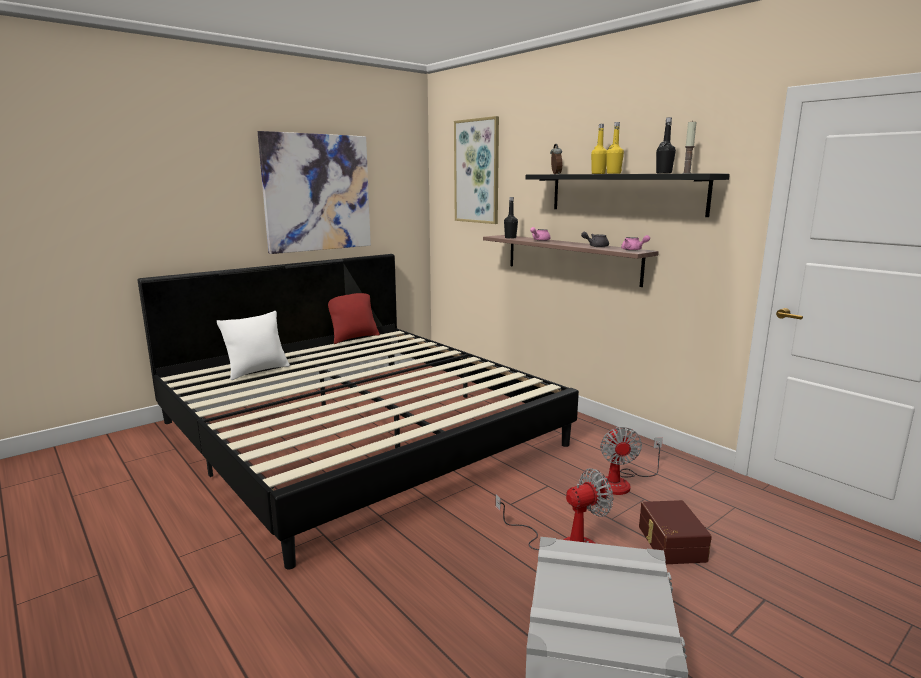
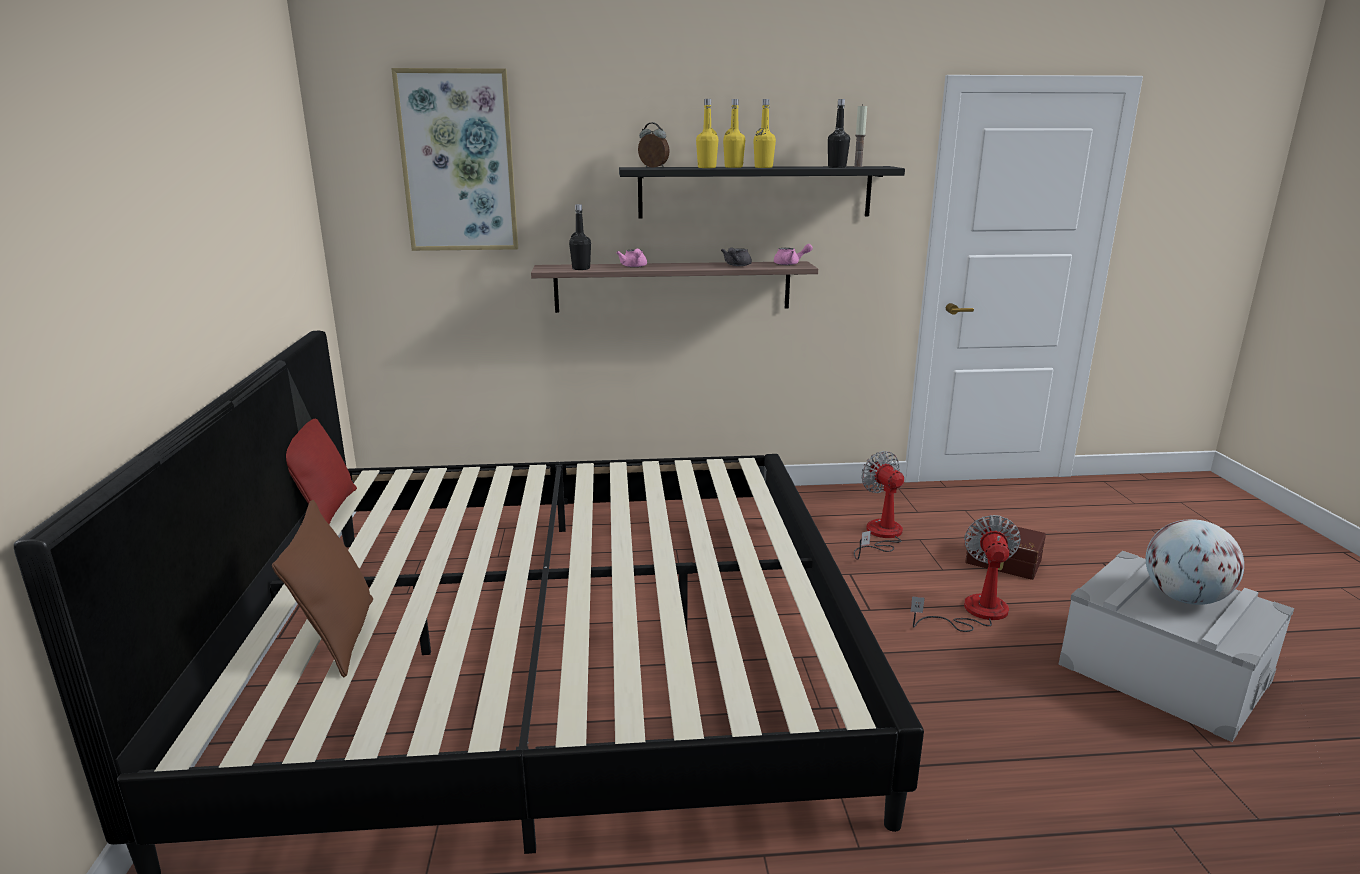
camera: 55 degrees left, 5 degrees up
(257, 371) = (339, 638): white pillow -> brown pillow
(317, 193) = (219, 226): picture -> none
(579, 173) = (706, 167): none -> yellow bottle
(609, 594) = (1184, 598): none -> globe
(622, 482) = (880, 535): fan -> fan turned 150 degrees counterclockwise

